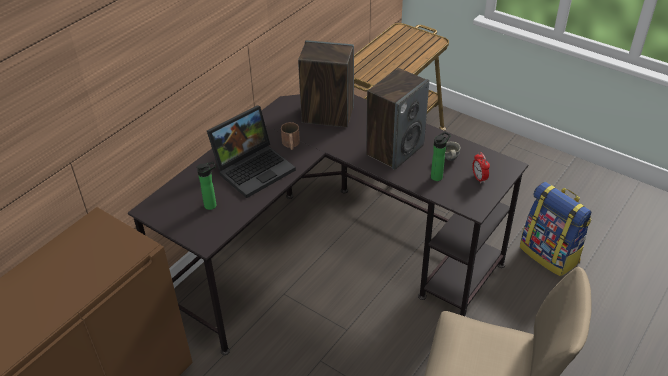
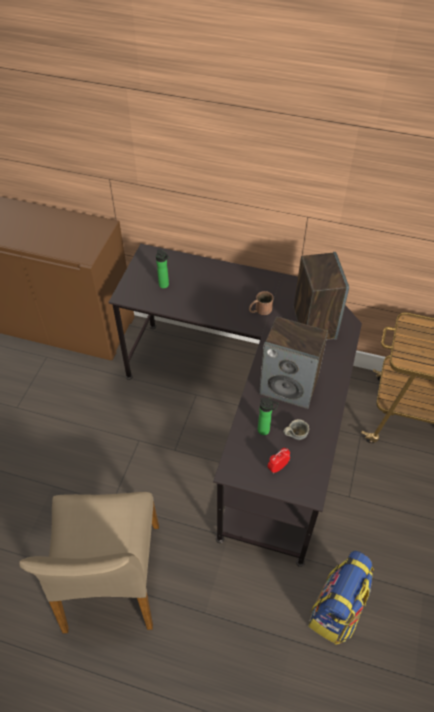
camera: 70 degrees right, 10 degrees up
(254, 168) = (219, 296): laptop -> none

